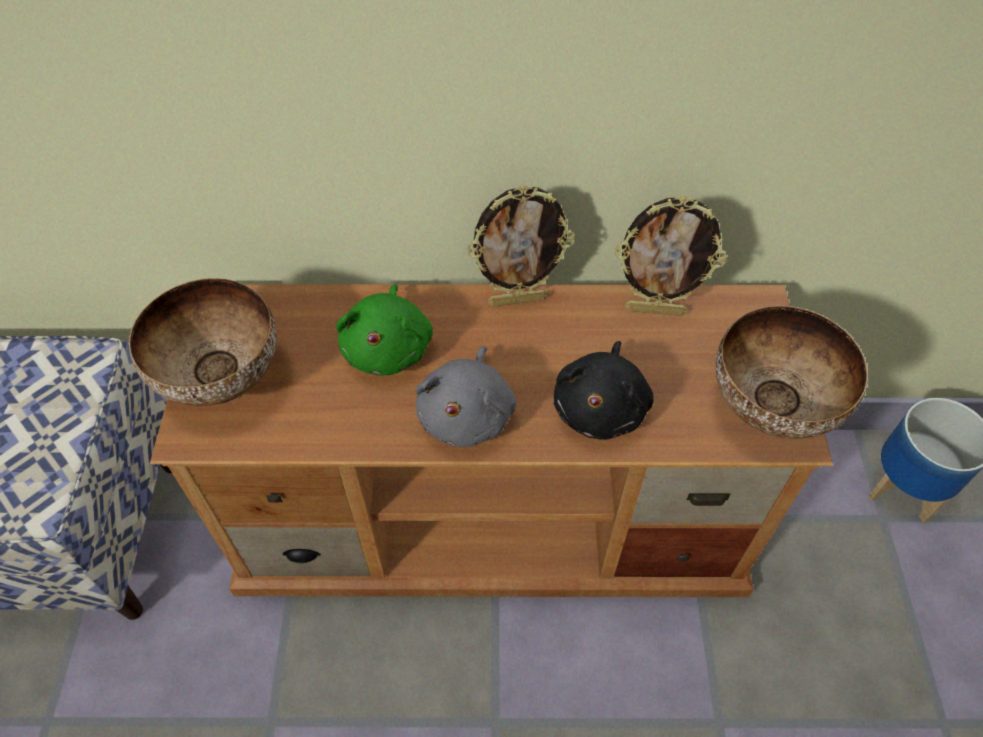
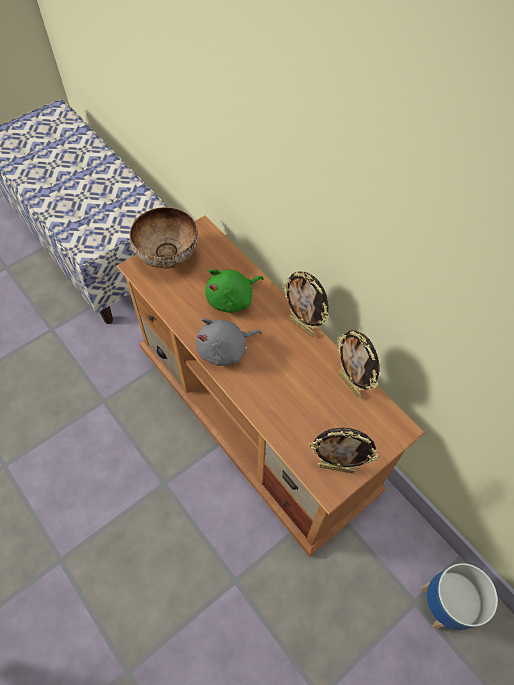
camera: 50 degrees right, 5 degrees up
(601, 407) = (273, 397): black plush toy -> none
(769, 408) = (336, 467): bowl -> picture frame

